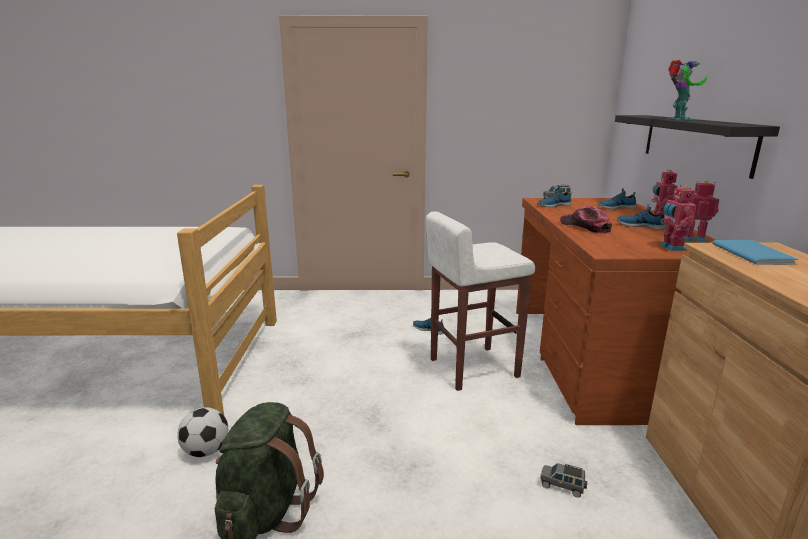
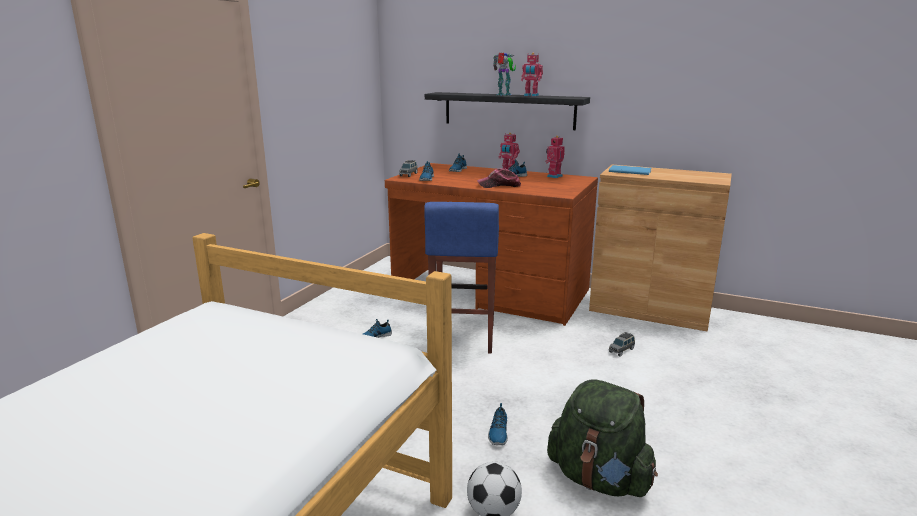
camera: 65 degrees left, 0 degrees up
(318, 427) = (498, 432): none -> shoe
(472, 367) = (462, 337): white stool -> blue stool
(671, 247) = (566, 183): toy robot -> toy robot (531, 96)

